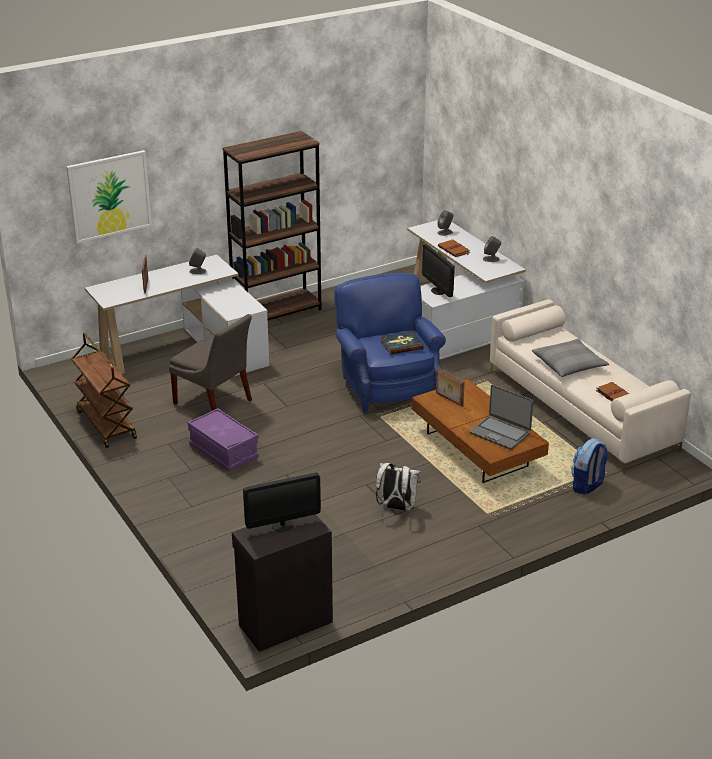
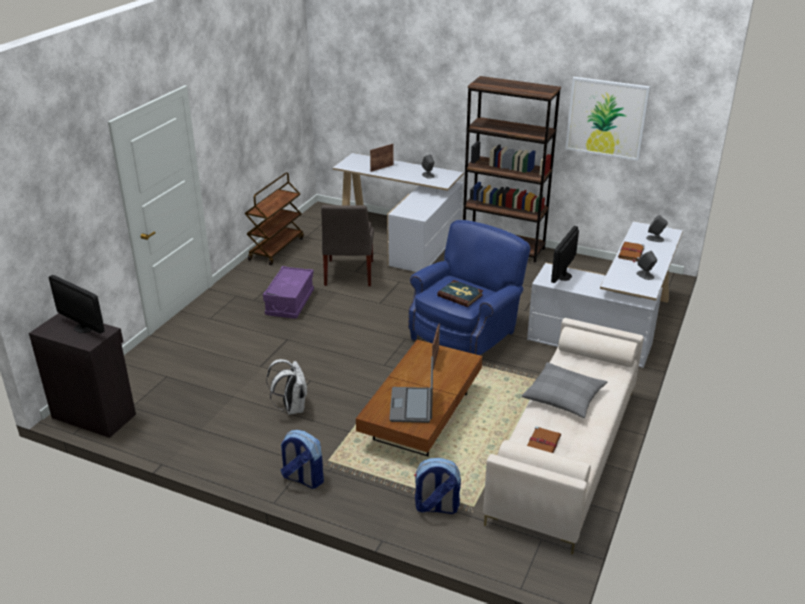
camera: 55 degrees right, 0 degrees up
(109, 196) = (381, 84): picture -> picture (606, 118)
(497, 533) = (303, 479): none -> backpack

